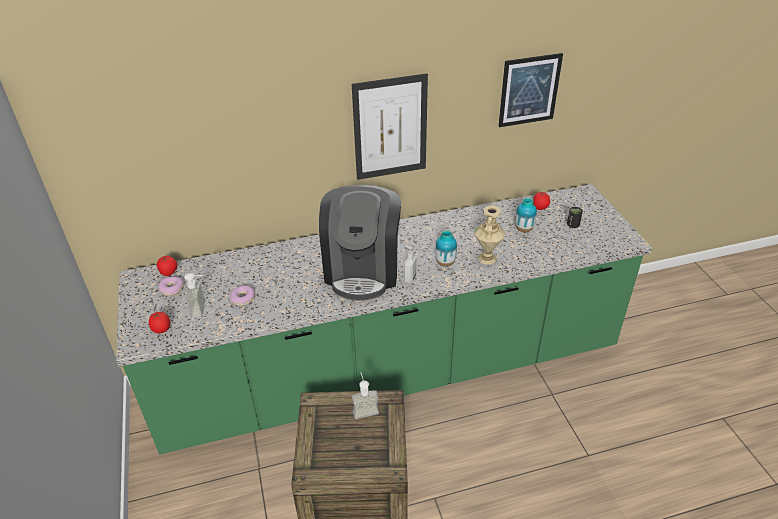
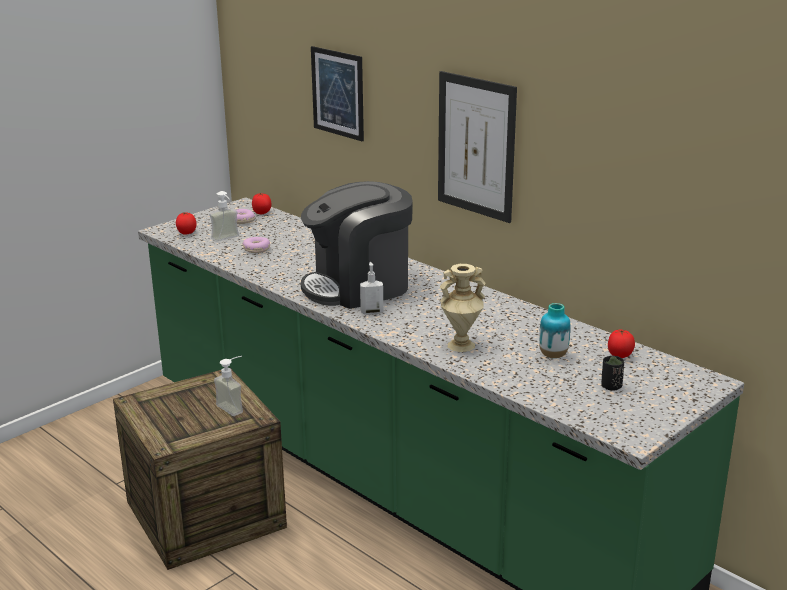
camera: 60 degrees right, 15 degrees down
(445, 263) = (422, 324): vase -> none
(529, 90) = (646, 164): picture -> picture (337, 93)

